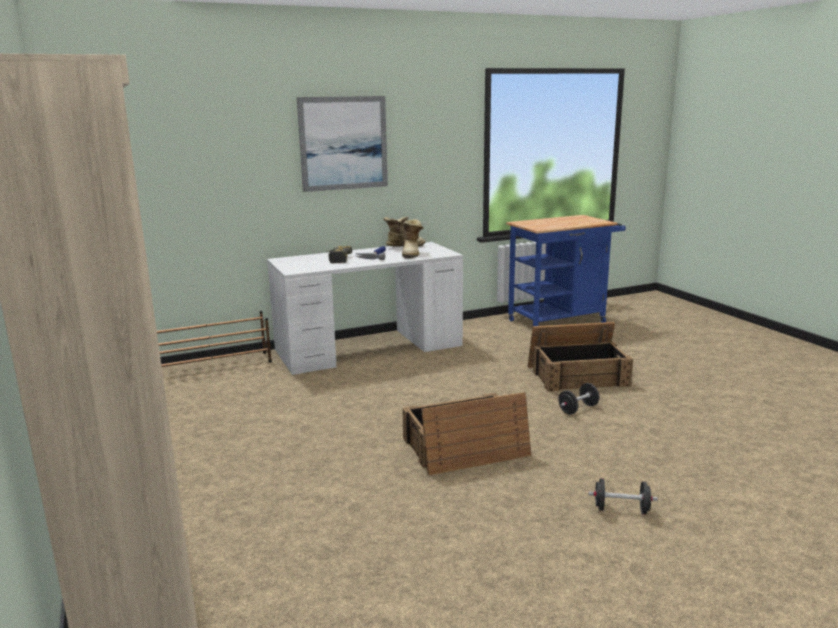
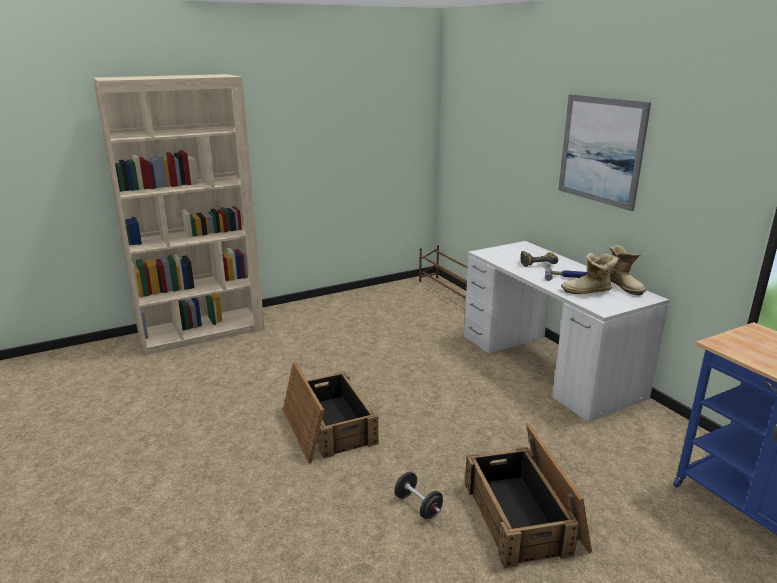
camera: 85 degrees right, 5 degrees up
(621, 509) = (206, 513): black dumbbell -> none

